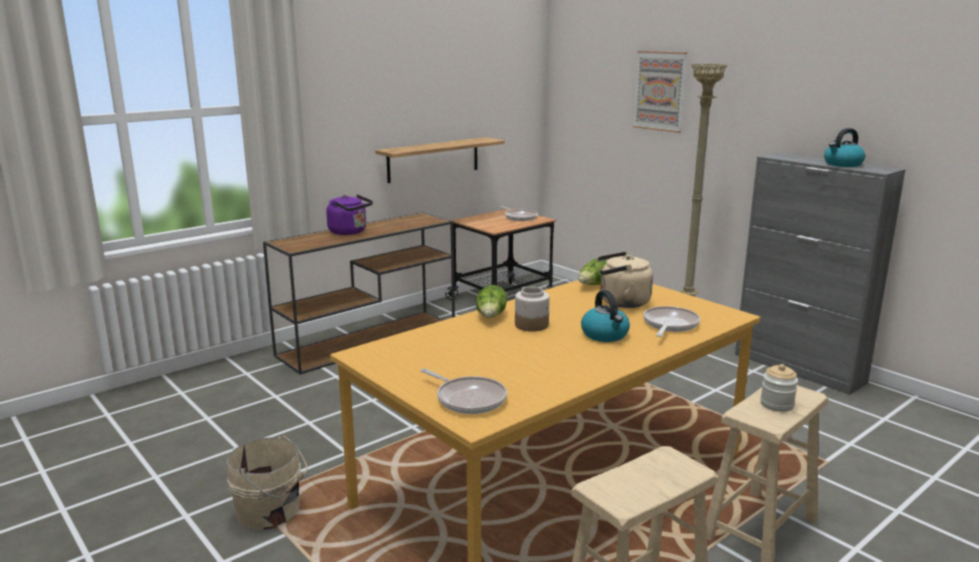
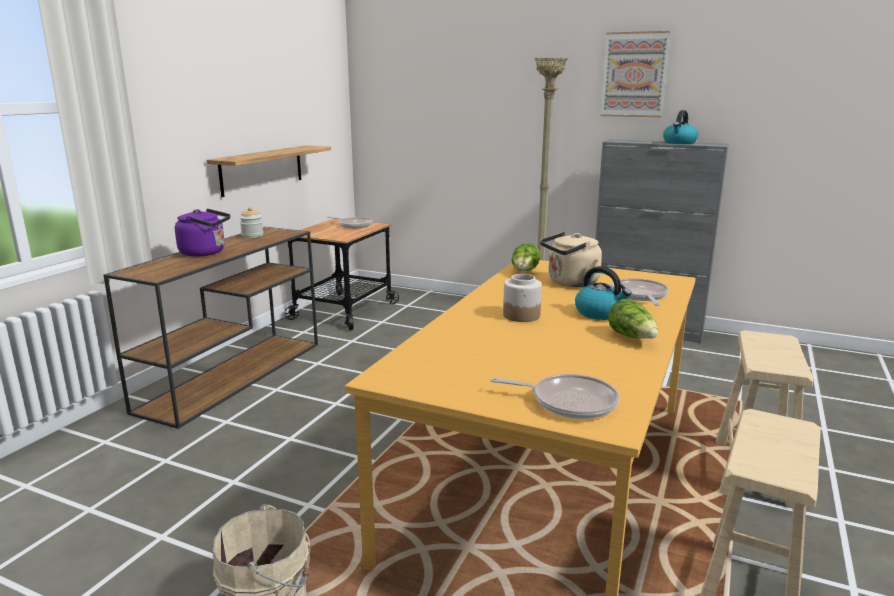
camera: 25 degrees left, 0 degrees up
(491, 317) = (471, 314): lettuce -> lettuce (633, 337)
(660, 91) = (482, 90): picture -> picture (634, 75)
(776, 404) = (773, 351): jar -> jar (252, 235)

